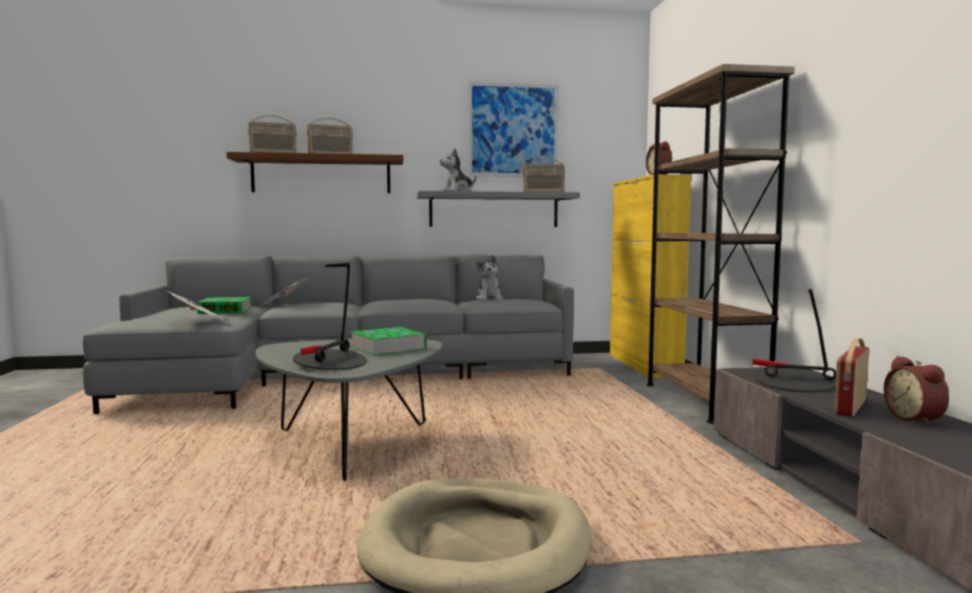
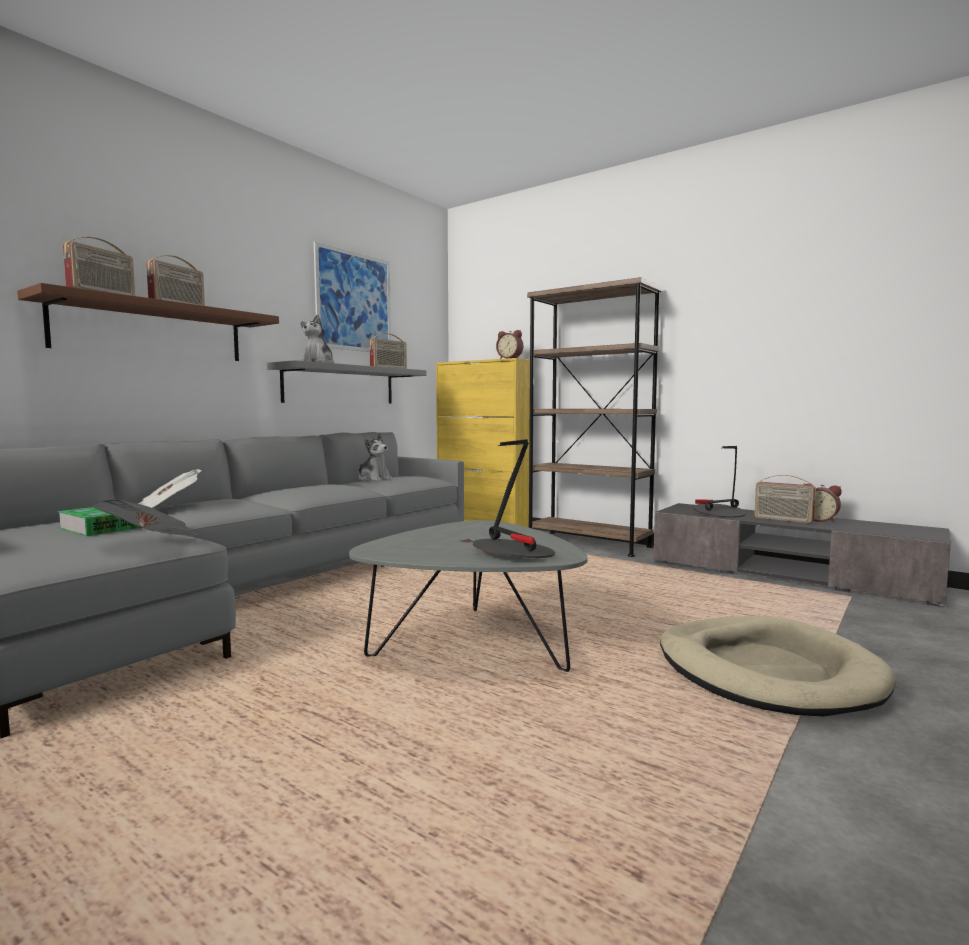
camera: 45 degrees left, 0 degrees up
(388, 347) = (481, 531): book -> none
(849, 407) = (783, 520): radio -> radio turned 45 degrees counterclockwise

